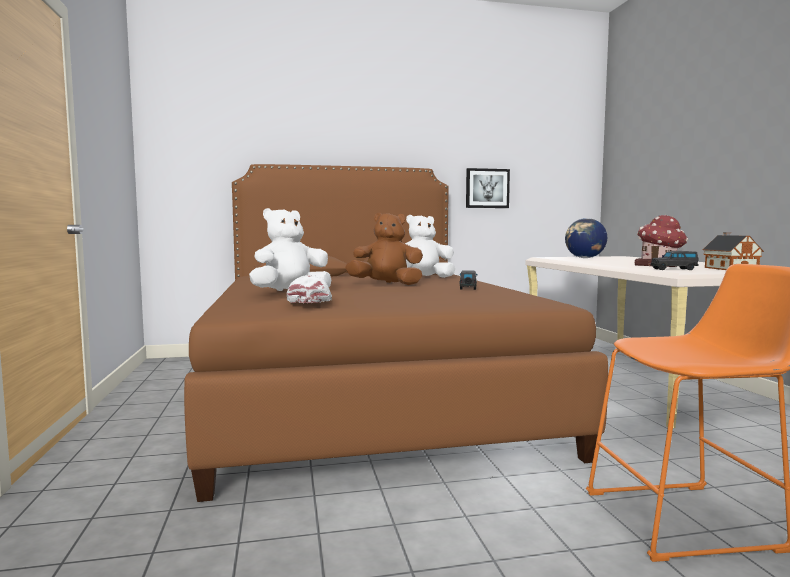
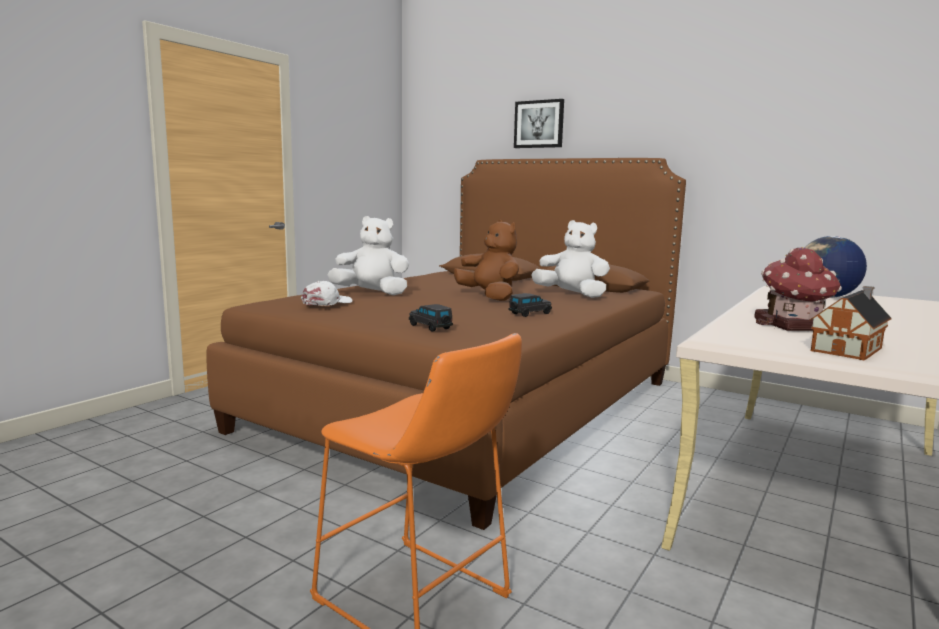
camera: 45 degrees right, 5 degrees up
(487, 188) = (754, 182): picture -> picture (539, 124)
(674, 269) = (742, 333): black toy car -> black toy car (430, 327)

